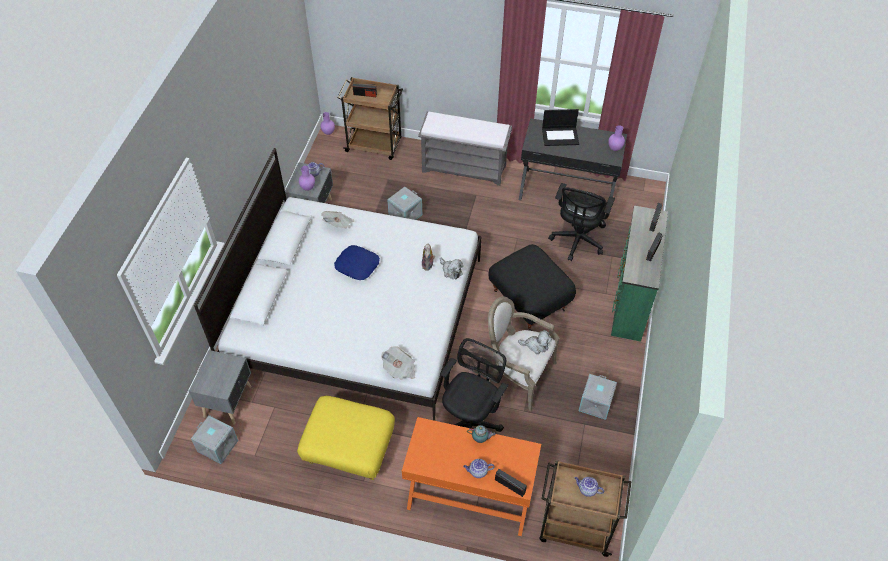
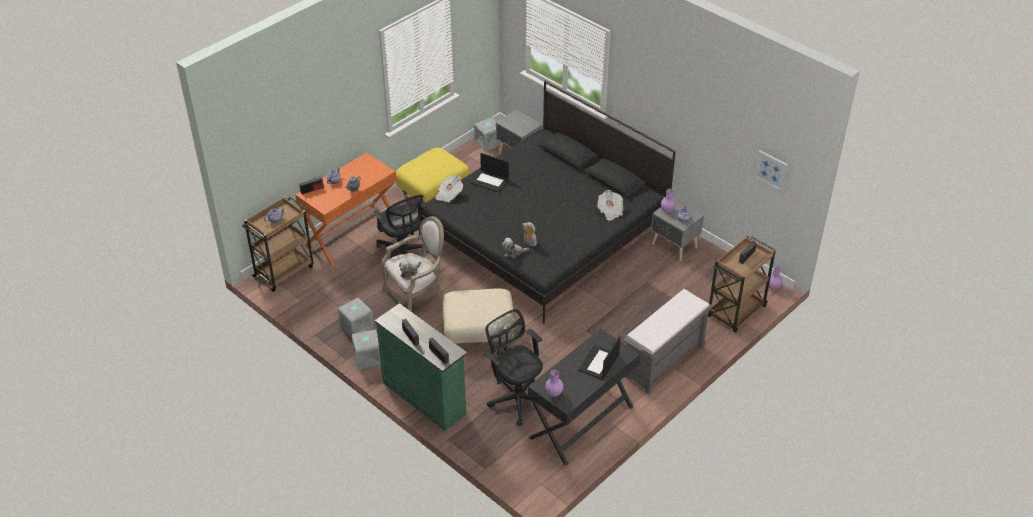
camera: 120 degrees right, 10 degrees down
(293, 54) = (771, 170): none -> picture
(351, 343) = (490, 181): none -> laptop
(356, 314) = (544, 234): white bed -> black bed
(357, 265) = (559, 207): blue pillow -> none
(405, 214) = (630, 299): grey storage box -> grey storage box (368, 358)
(530, 300) = (478, 335): black ottoman -> beige ottoman

